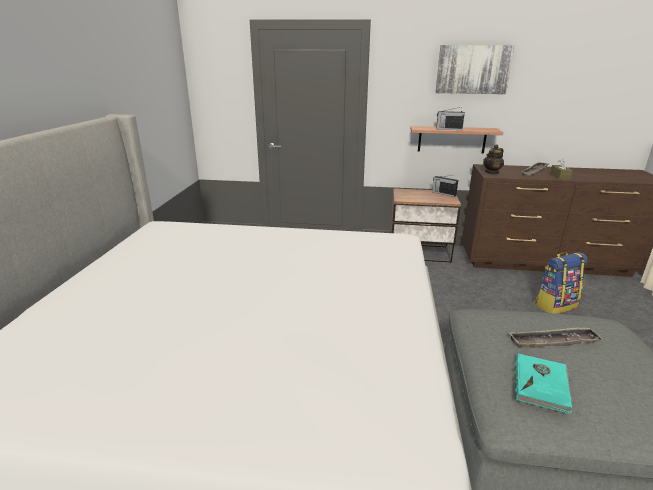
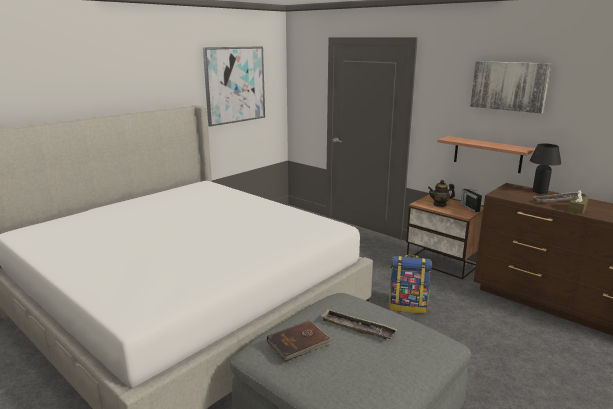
camera: 35 degrees right, 5 degrees down
(144, 83) = (235, 85): none -> picture
(448, 129) = (474, 143): radio -> none
(492, 172) = (505, 192): teapot -> teapot (440, 204)
(509, 167) = (540, 191): none -> black table lamp
(542, 384) = (299, 343): turquoise book -> brown book
(555, 305) = (517, 345): backpack -> backpack (408, 306)

